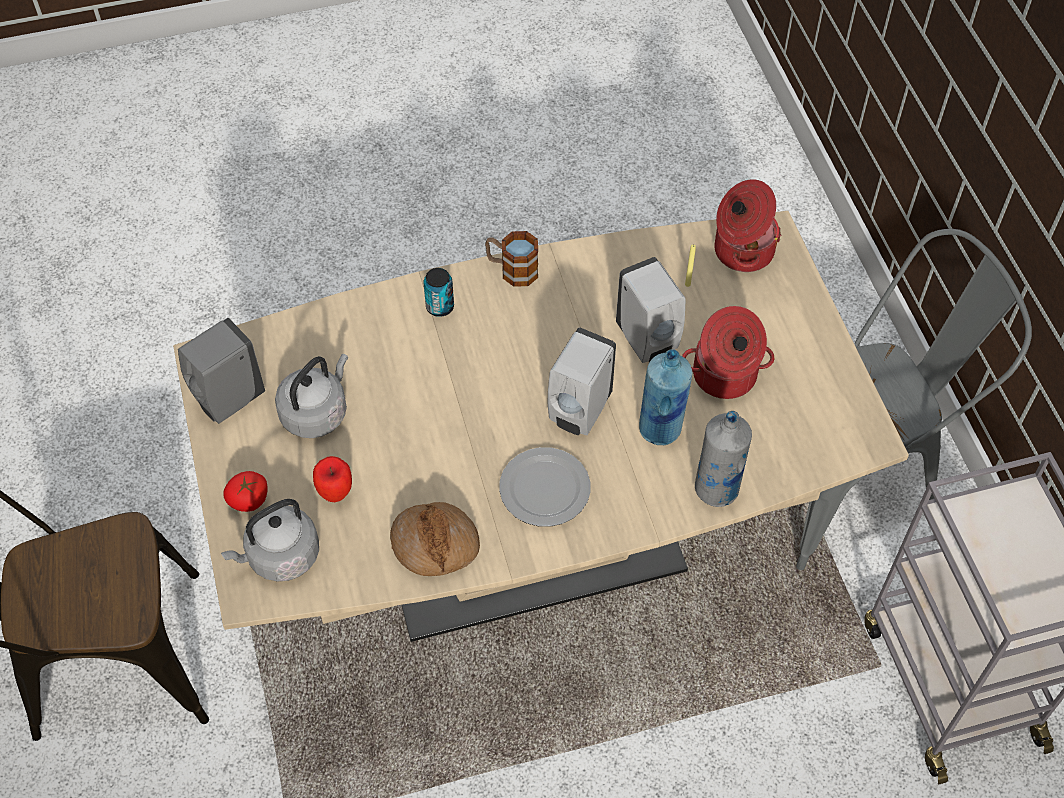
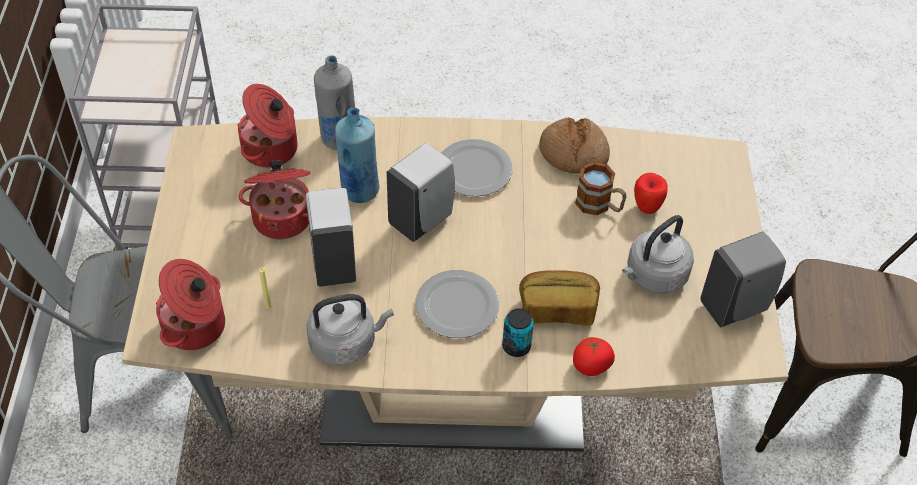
camera: 165 degrees left, 5 degrees down
(248, 500) = (721, 219): tomato -> tomato (591, 365)
(280, 557) = (698, 174): grey kettle -> grey kettle (346, 342)
(409, 352) = (557, 309): none -> bread
(510, 329) = (455, 306): none -> plate
(512, 270) = (432, 367): mug -> mug (599, 205)
(783, 453) = (271, 149): none -> cooking pot

